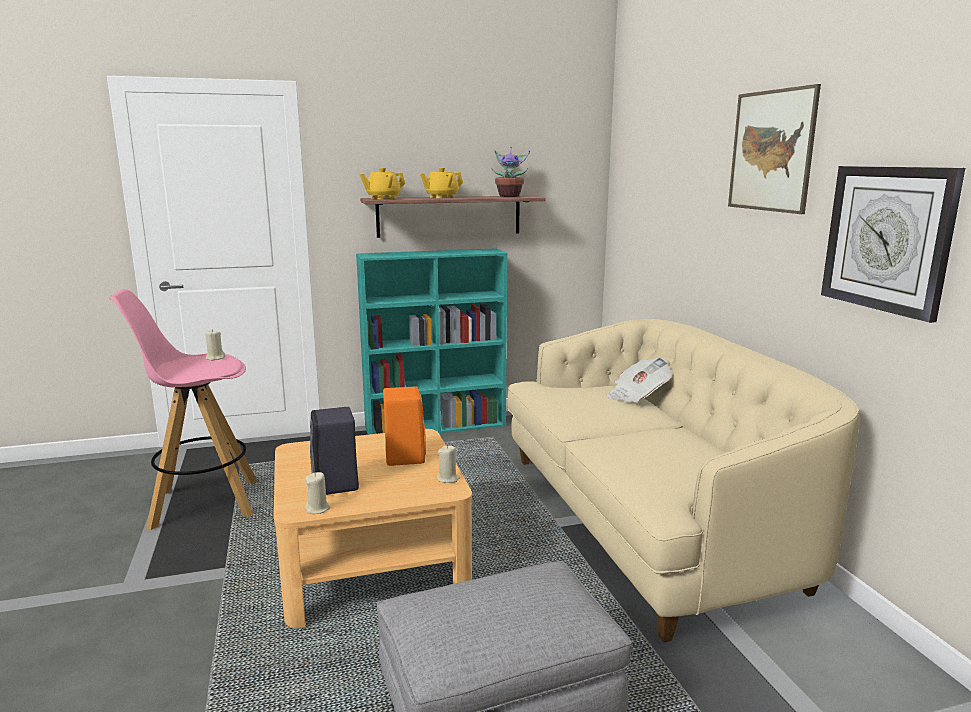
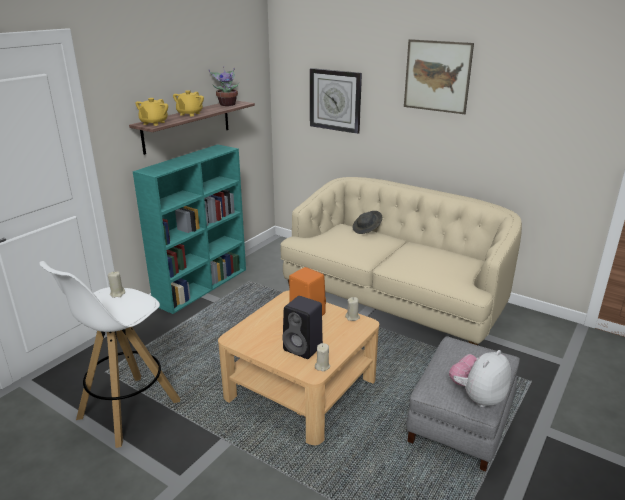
camera: 40 degrees left, 10 degrees up
(203, 503) = (128, 410): pink stool -> white stool
(449, 647) = (477, 397): none -> plush toy
(637, 396) = (367, 229): newspaper -> grey hat
(887, 239) = (522, 128): wall clock -> wall clock (335, 100)

